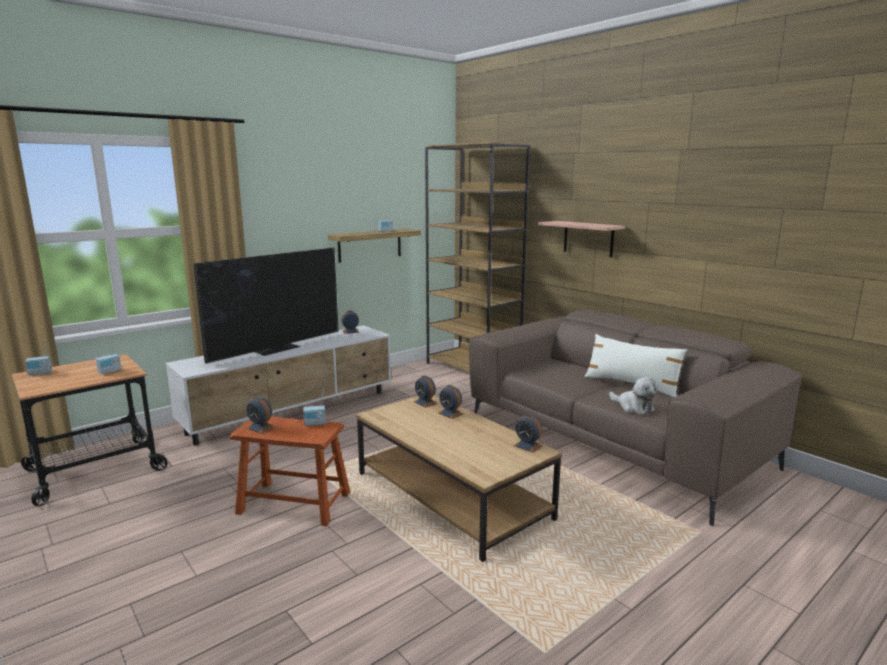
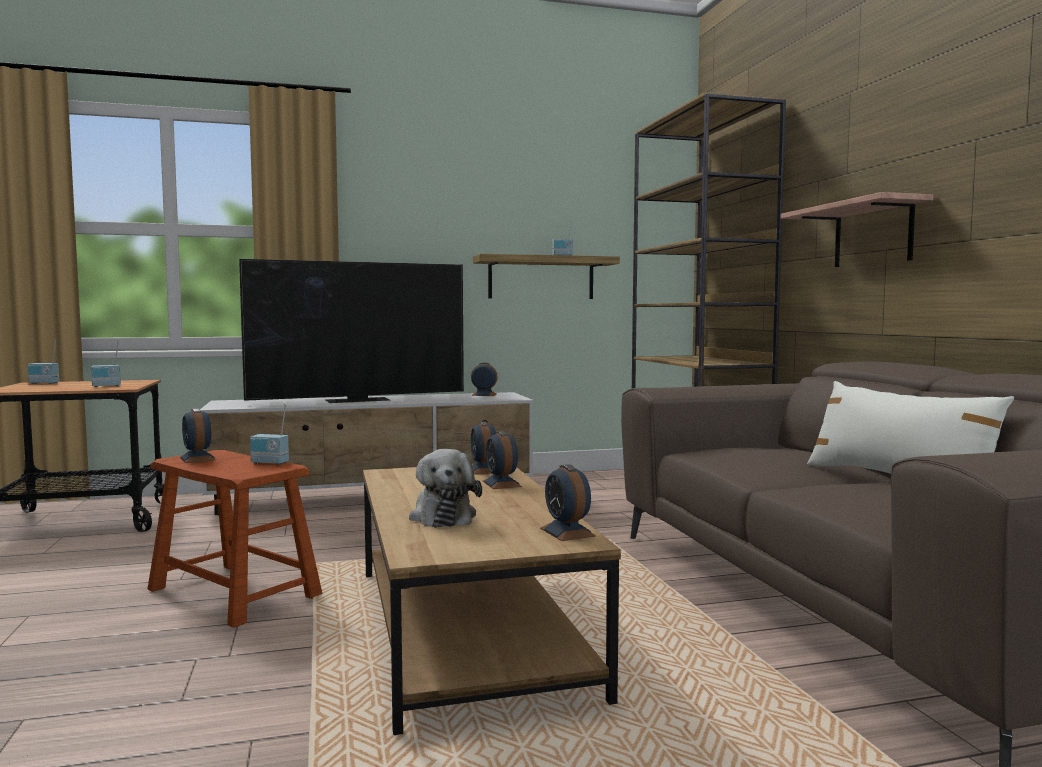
camera: 25 degrees right, 10 degrees down
(633, 407) = (858, 506): plush toy -> plush toy (443, 516)

